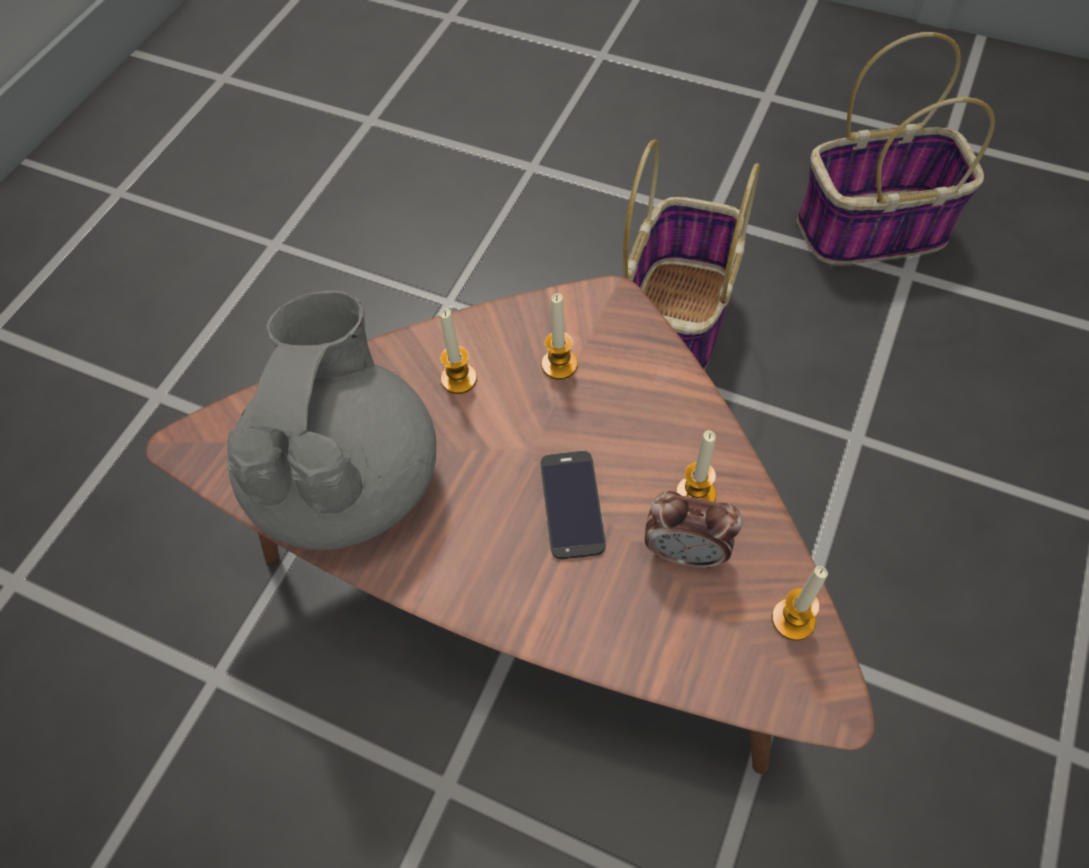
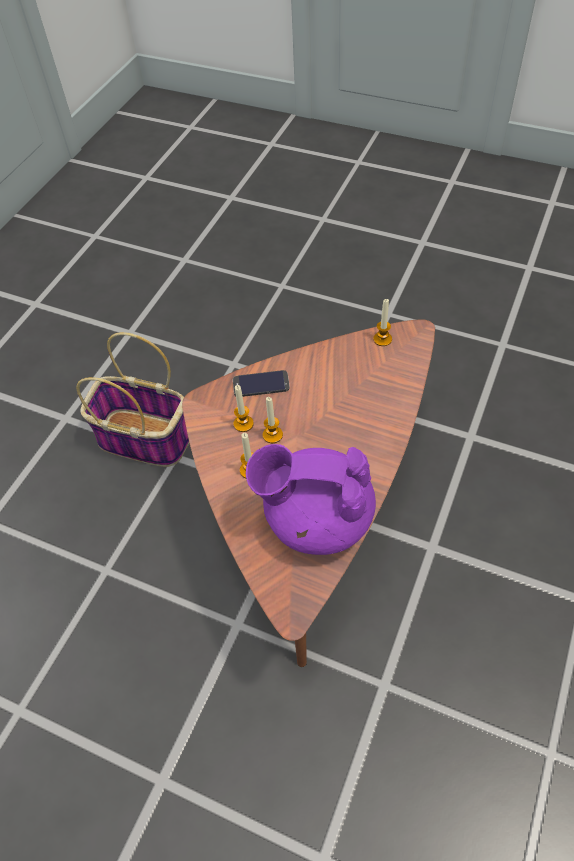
camera: 90 degrees left, 5 degrees down
(349, 479) = (316, 518): grey teapot -> purple teapot
(572, 504) = (329, 416): phone -> phone (261, 384)
(686, 552) = (353, 373): alarm clock -> none
(695, 494) = (322, 369): candle -> candle (272, 435)
(870, 230) = (95, 344): basket -> none

